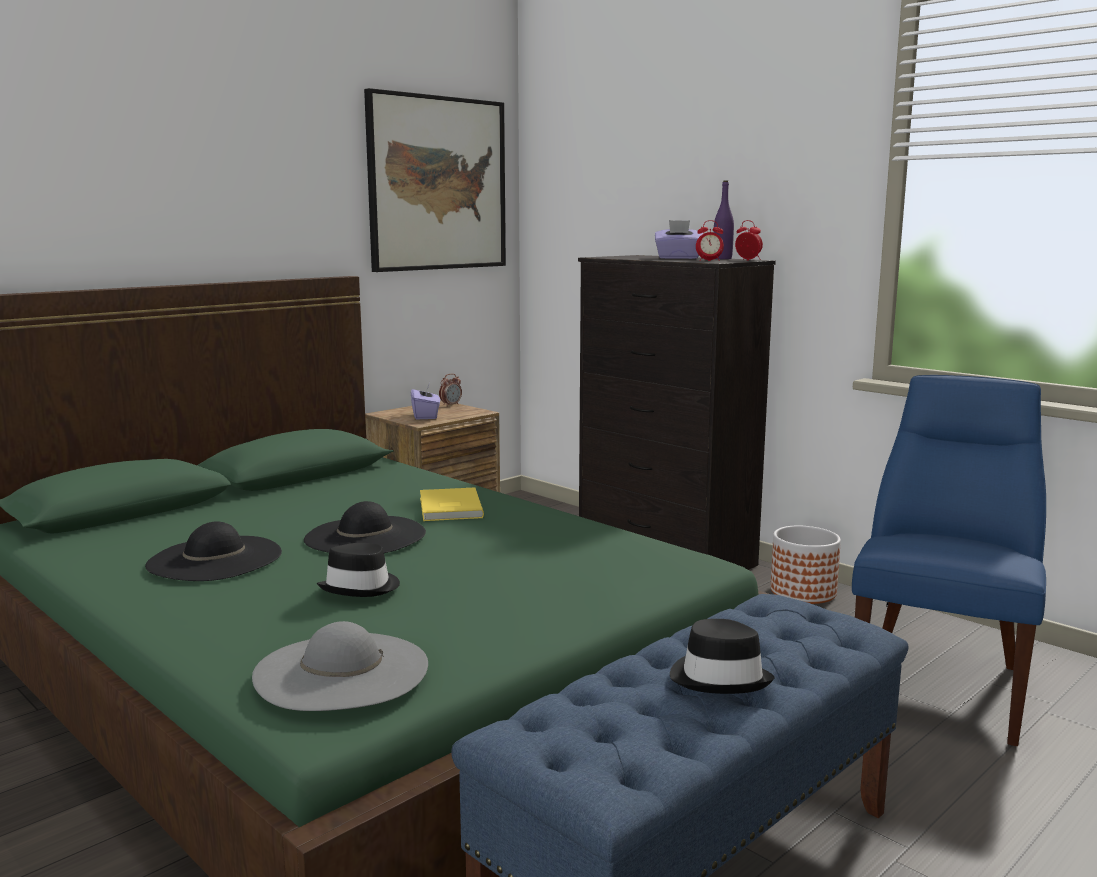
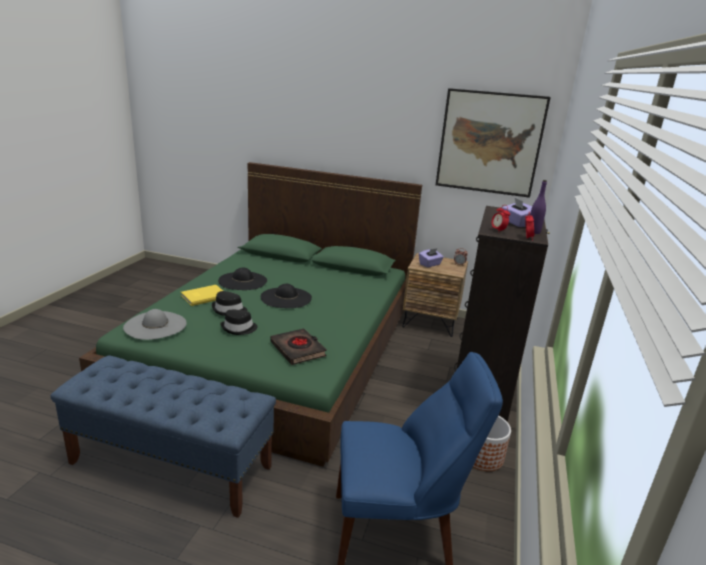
camera: 60 degrees right, 10 degrees up
(448, 508) = (337, 304): yellow book -> yellow book (203, 296)
(595, 560) = (298, 350): none -> black book
(720, 677) = (159, 394): black hat -> black hat (239, 328)

